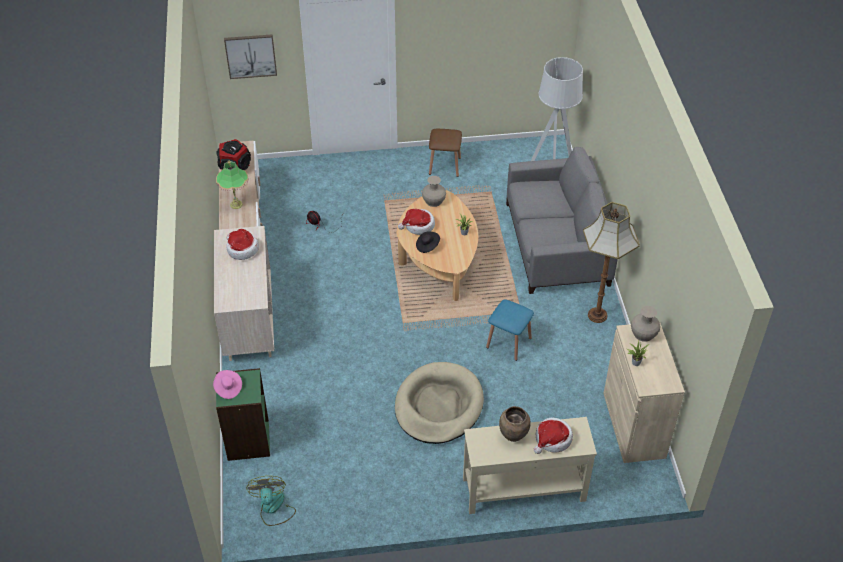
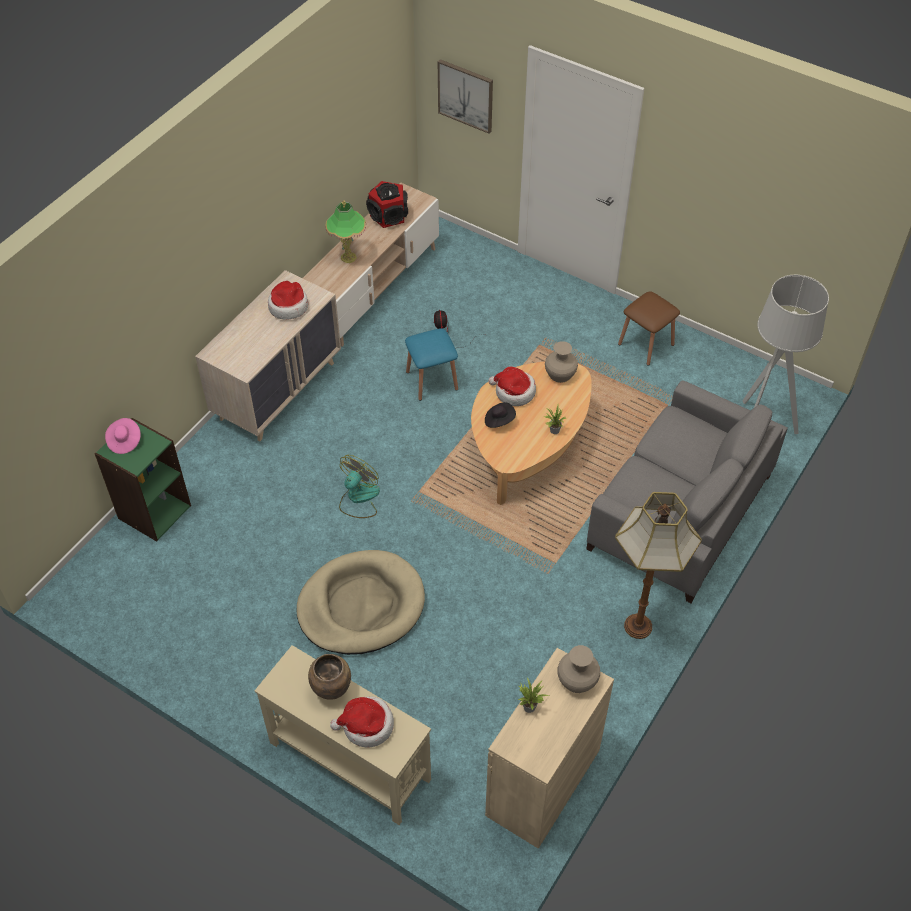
camera: 40 degrees right, 5 degrees up
(273, 508) = (107, 595): fan -> fan (358, 498)
(508, 342) = (505, 589): blue stool -> blue stool (432, 380)

